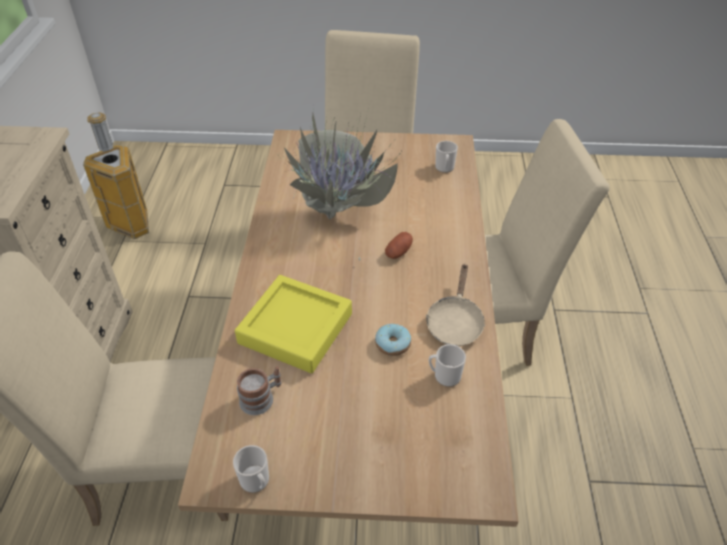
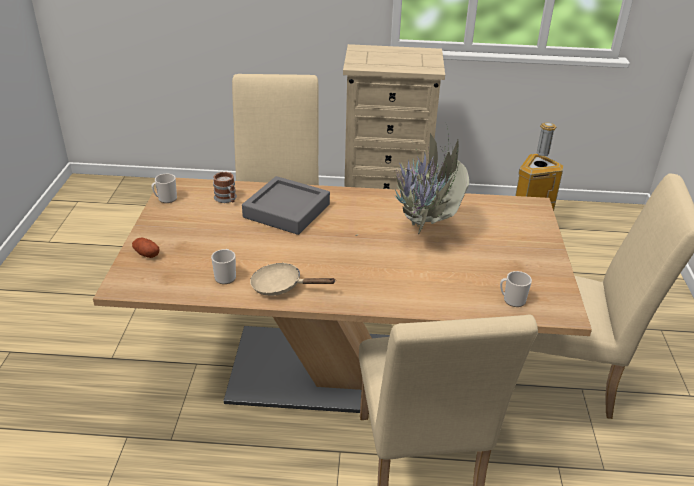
camera: 90 degrees right, 10 degrees down
(295, 328) = (286, 211): yellow tray -> grey tray
(392, 344) = (263, 253): donut -> none
(398, 252) = (371, 261): potato -> potato (146, 254)

